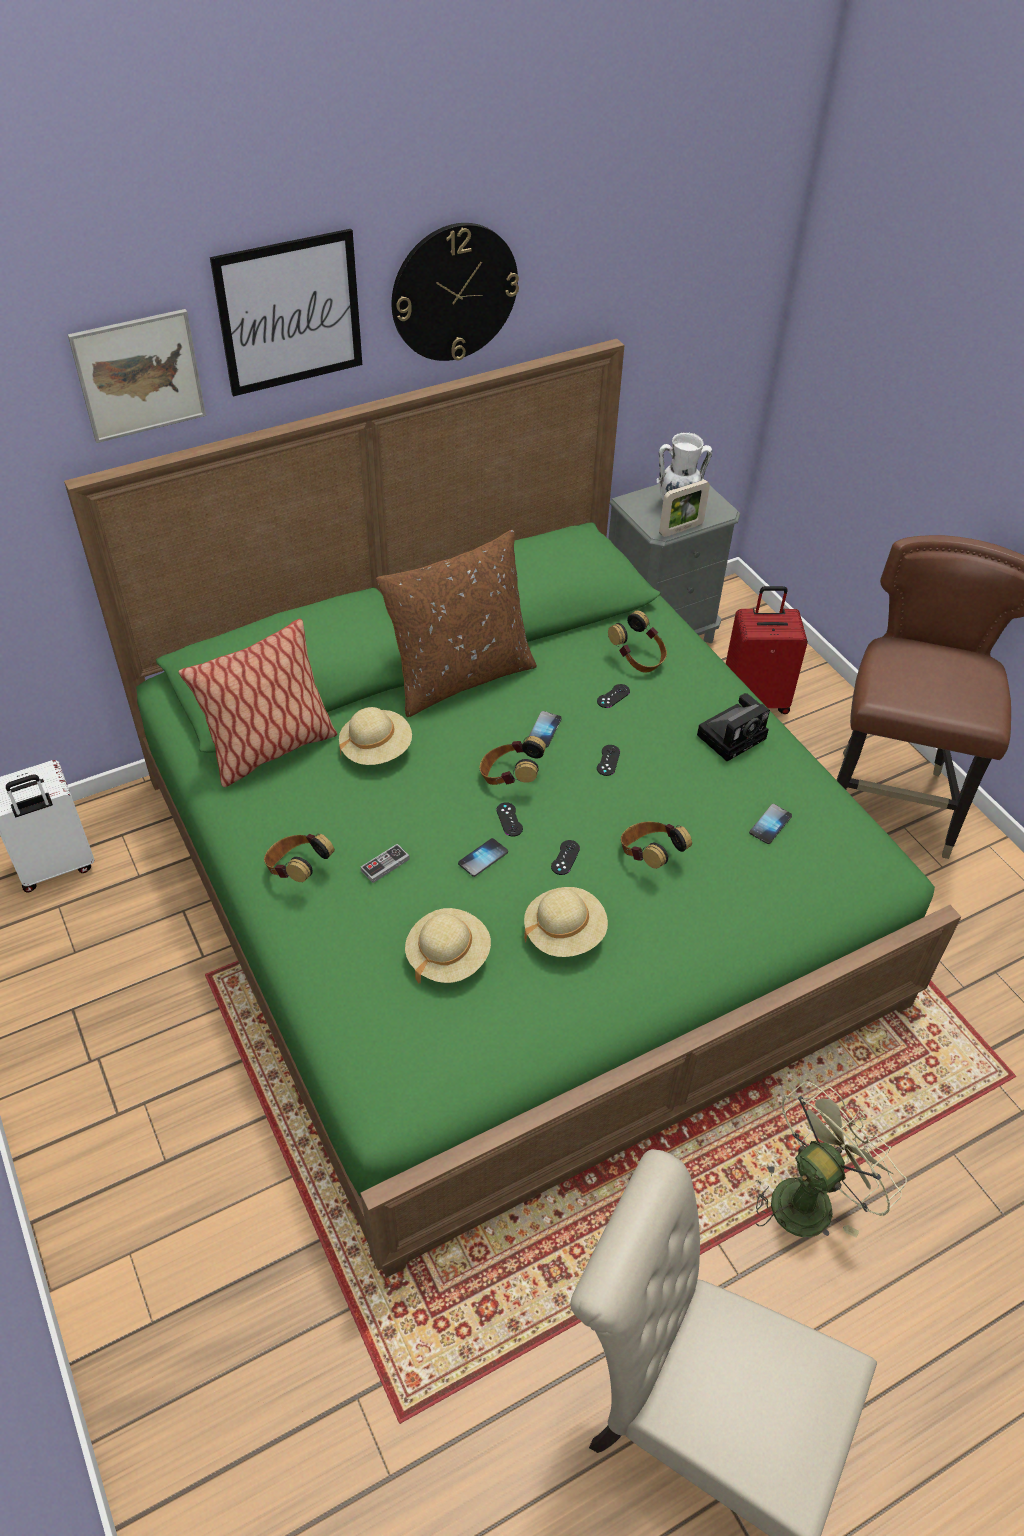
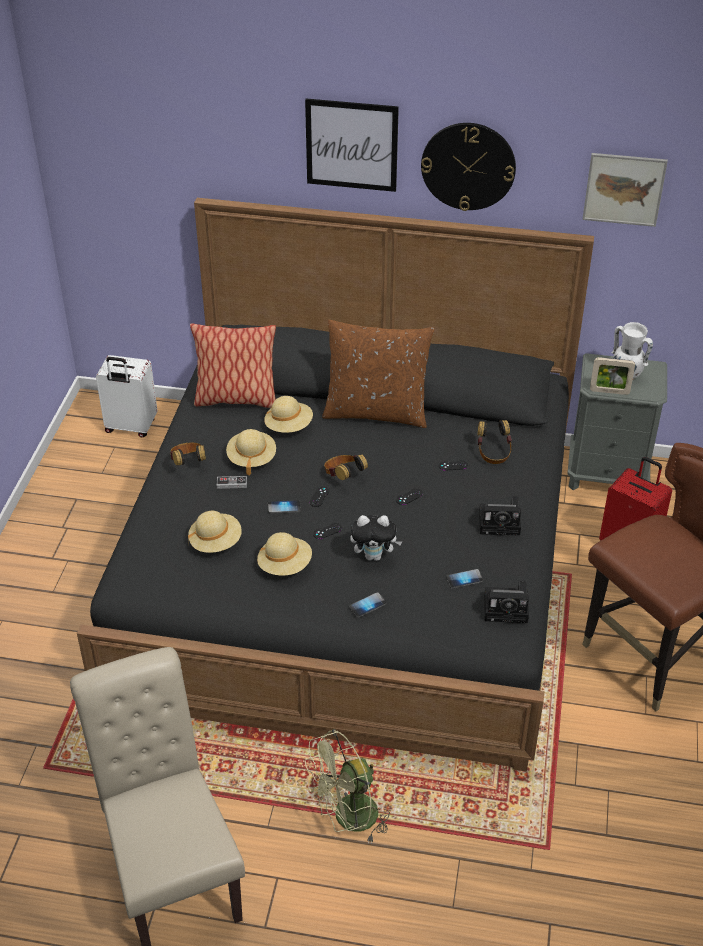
camera: 40 degrees right, 5 degrees down
(139, 375) = (253, 152): picture -> picture (624, 189)
(374, 817) = (251, 458): none -> beige hat
(507, 884) = (351, 564): green bed -> black bed
(544, 730) = (391, 463): phone -> phone (367, 605)
(649, 856) = (374, 556): headphones -> plush toy
(809, 1196) = (348, 819): green fan -> green fan turned 150 degrees clockwise
(846, 831) = (508, 608): none -> camera

